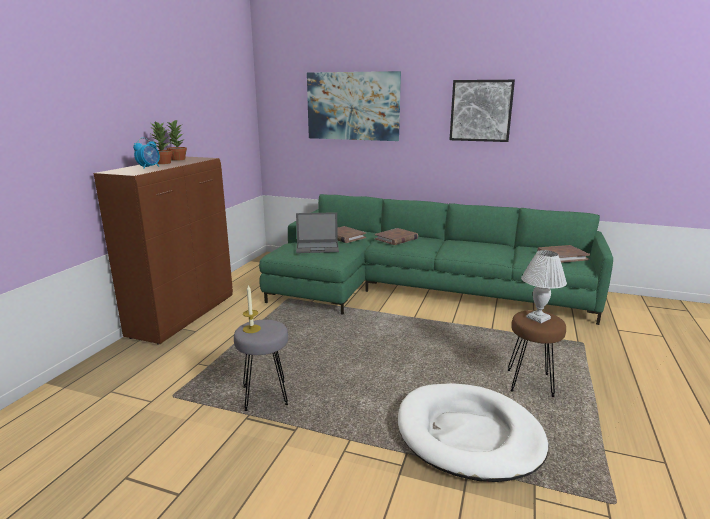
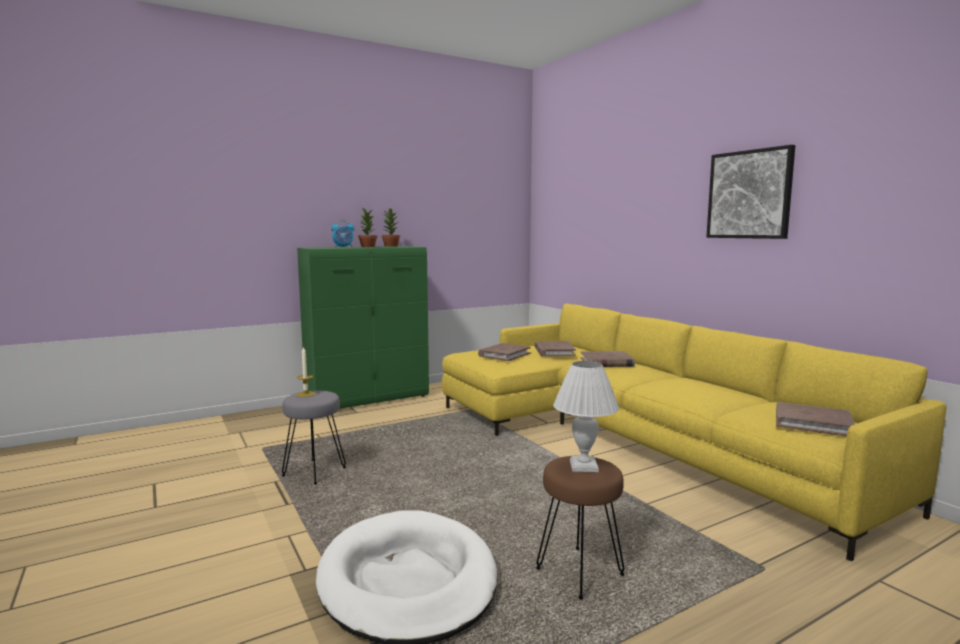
camera: 40 degrees right, 10 degrees down
(184, 316) = (369, 400): brown cabinet -> green cabinet
(318, 247) = (504, 354): laptop -> brown book
(353, 106) = (609, 199): picture -> none
(418, 289) = (628, 438): green sofa -> yellow sofa

